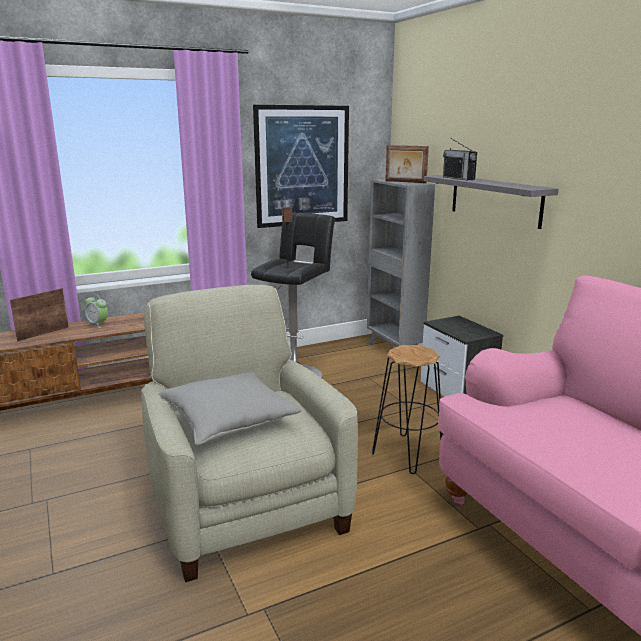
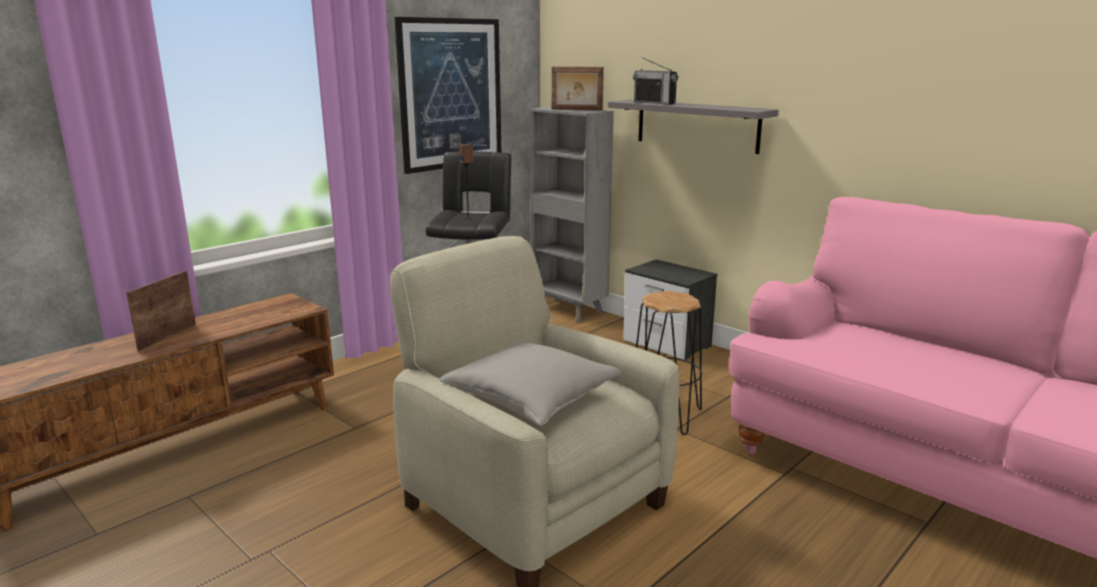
camera: 20 degrees left, 0 degrees up
(97, 324) = (236, 316): alarm clock -> none

